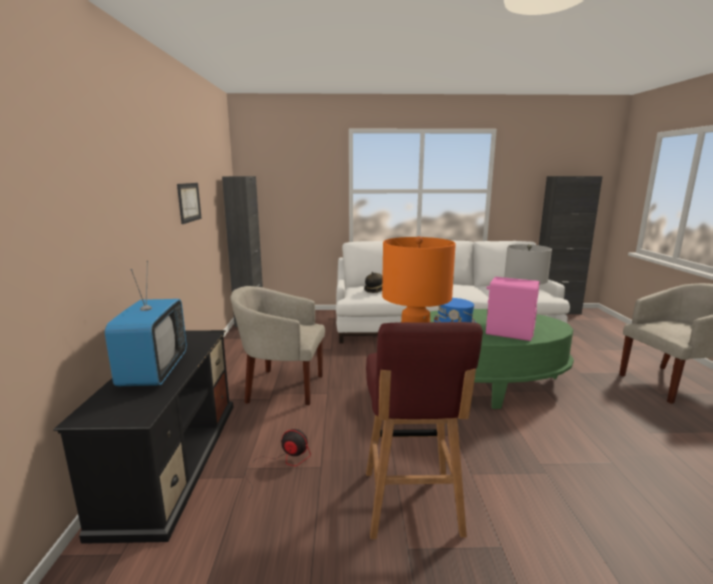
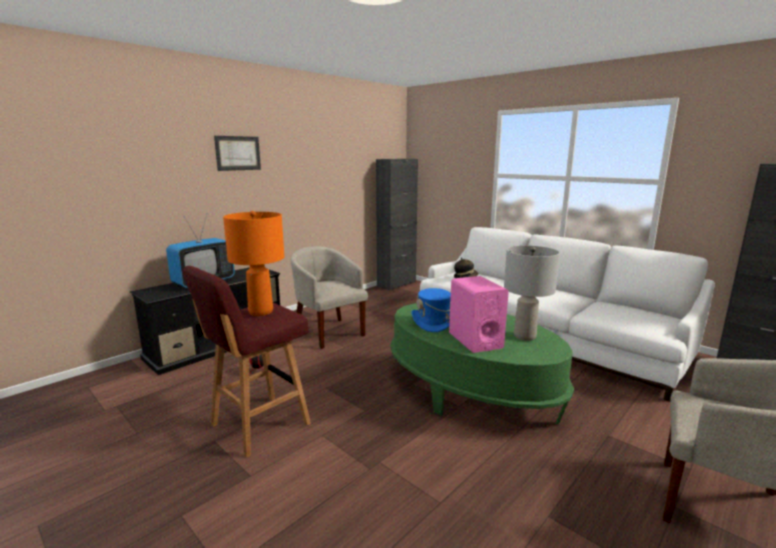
camera: 45 degrees right, 0 degrees up
(189, 202) = (315, 179): picture -> picture (238, 153)

